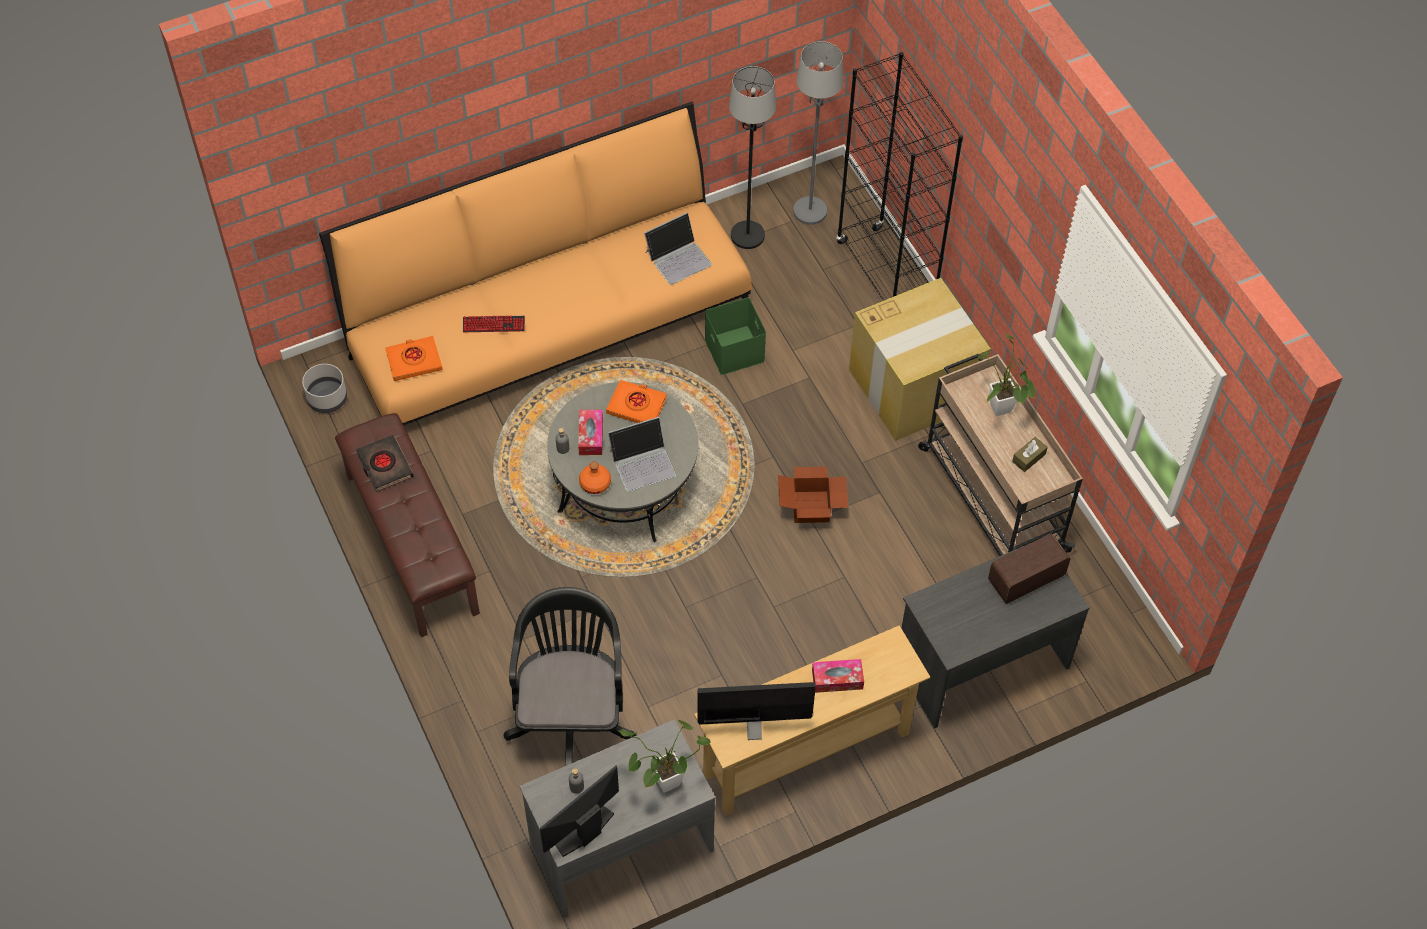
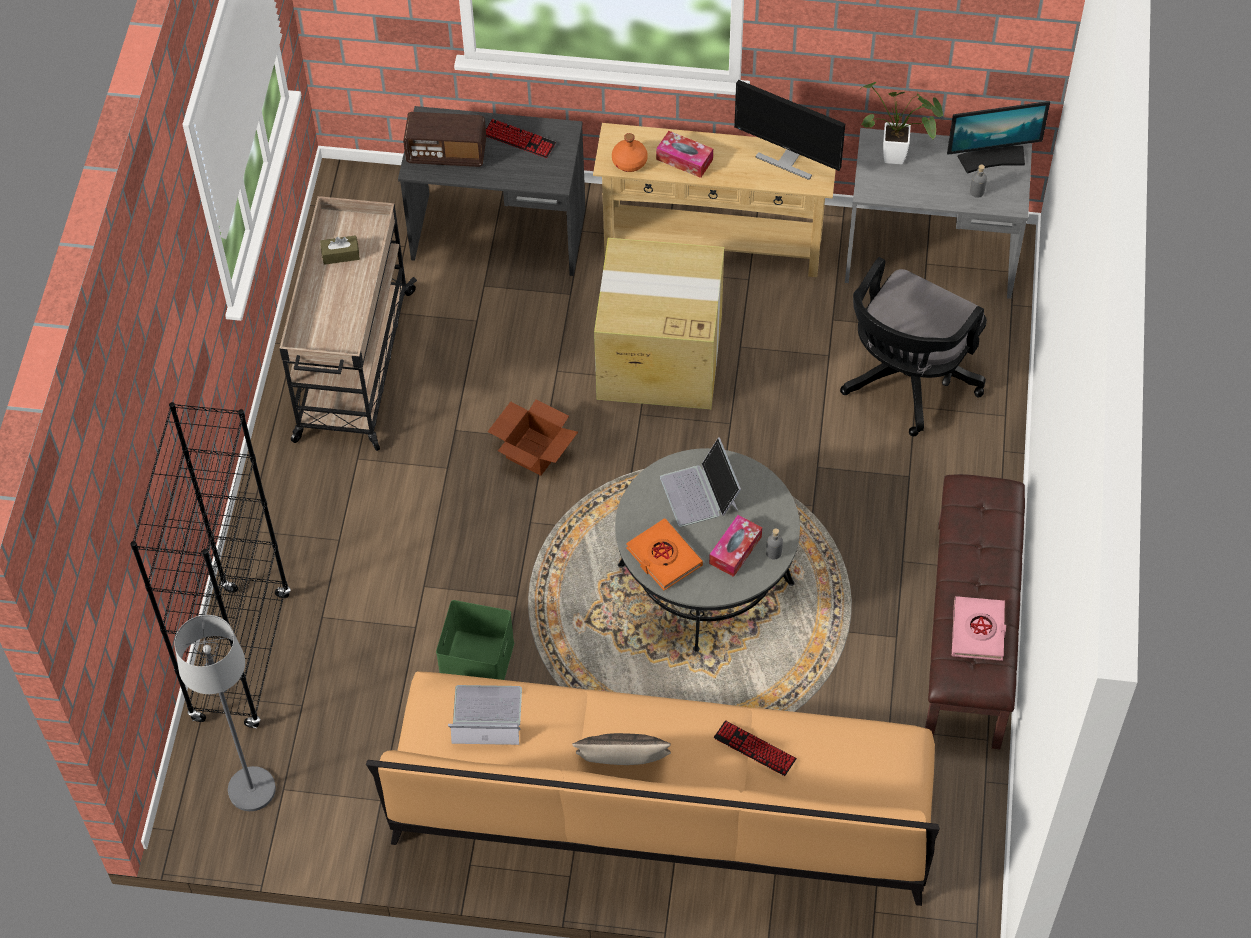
camera: 145 degrees left, 0 degrees up
(326, 399) = (975, 861): grey planter -> none
(384, 466) = (978, 631): black book -> pink book
(414, 361) = (873, 753): orange book -> none
(571, 275) = (622, 767): none -> pillow
(595, 483) = (764, 498): orange bottle -> orange bottle (629, 162)
(643, 462) = (700, 493): laptop -> laptop turned 120 degrees counterclockwise
(747, 235) = (348, 799): black floor lamp -> none
(915, 386) = (325, 515): cardboard box -> cardboard box (658, 357)
(982, 623) = (519, 139): none -> keyboard
(1001, 412) = (324, 308): potted plant -> none

